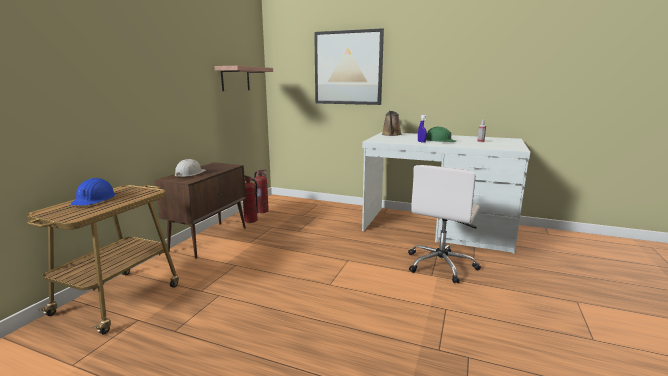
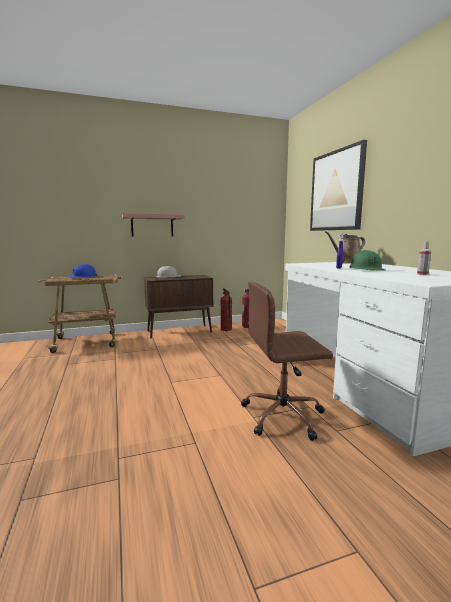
camera: 50 degrees right, 5 degrees down
(235, 79) = (241, 209): shelf -> shelf (152, 225)
(441, 265) = (284, 416): white office chair -> brown office chair

